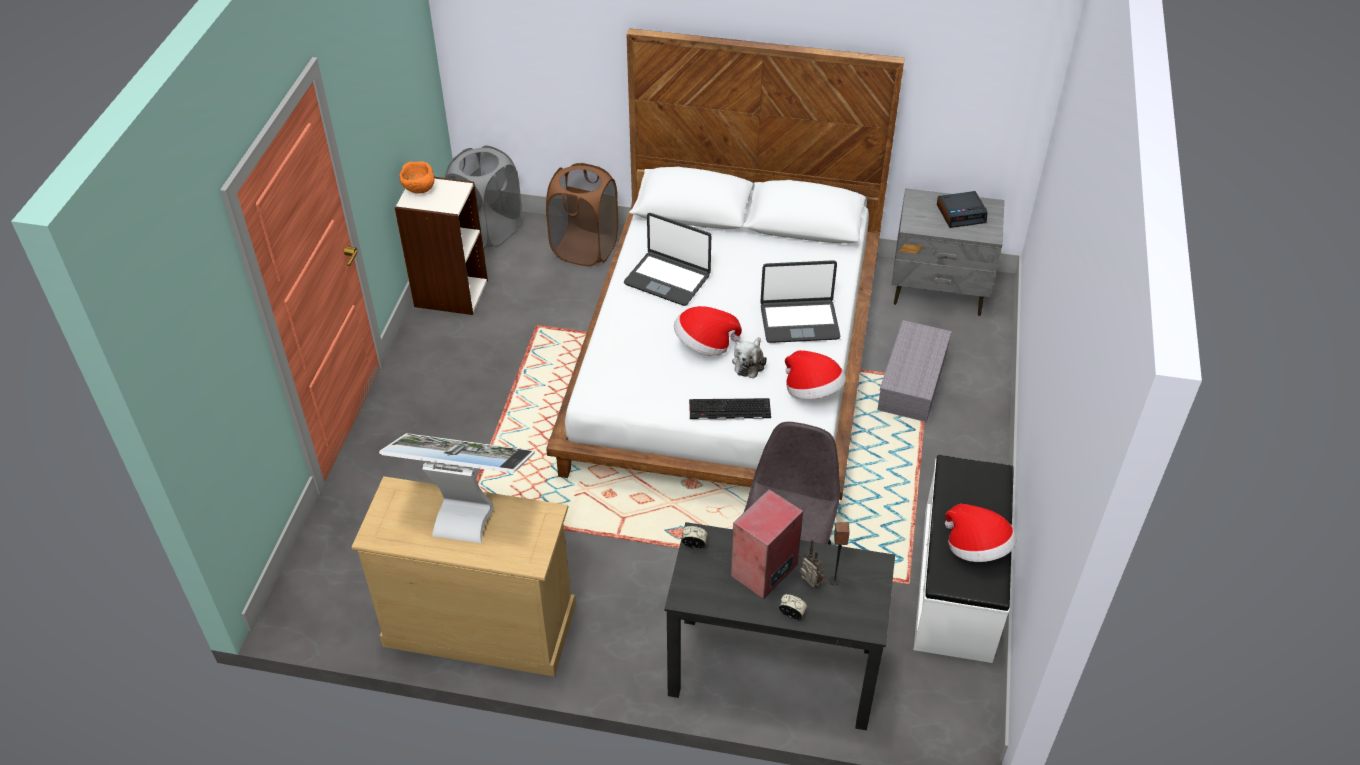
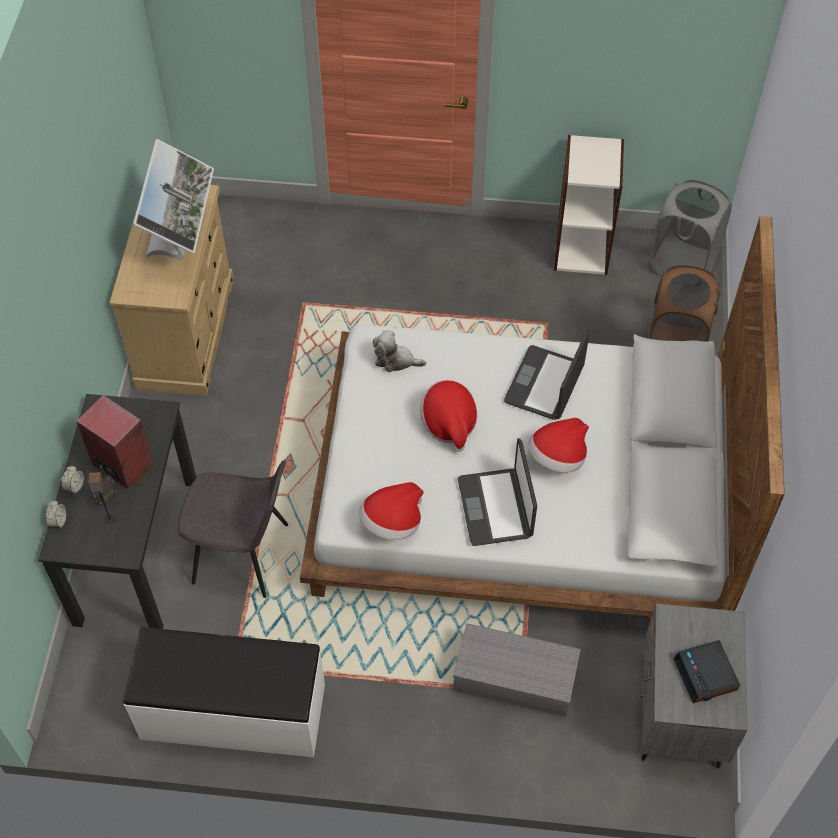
camera: 85 degrees right, 10 degrees up
(419, 189) = (599, 147): orange bowl -> none
(694, 544) = (153, 410): alarm clock -> alarm clock (58, 521)
(728, 410) = (359, 449): keyboard -> none
(749, 363) = (429, 465): plush toy -> plush toy (396, 360)
(976, 548) = (192, 674): hat -> hat (557, 457)

